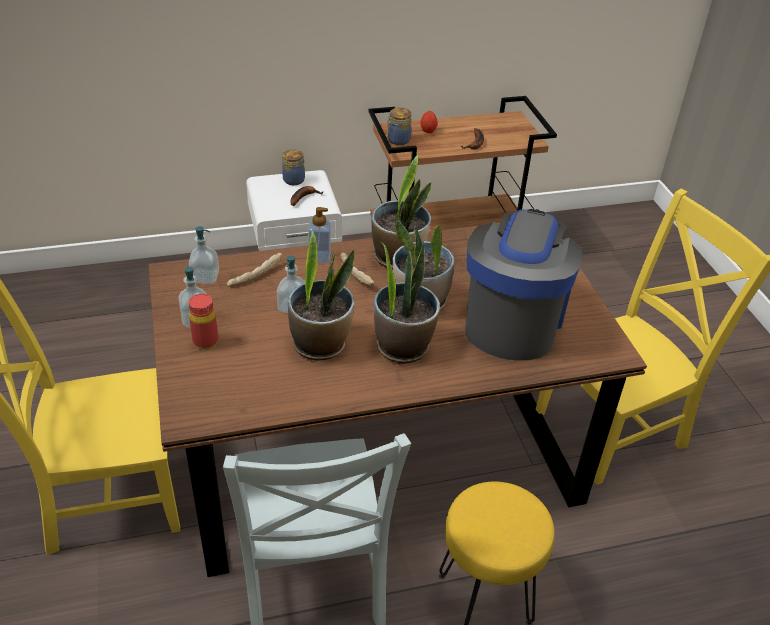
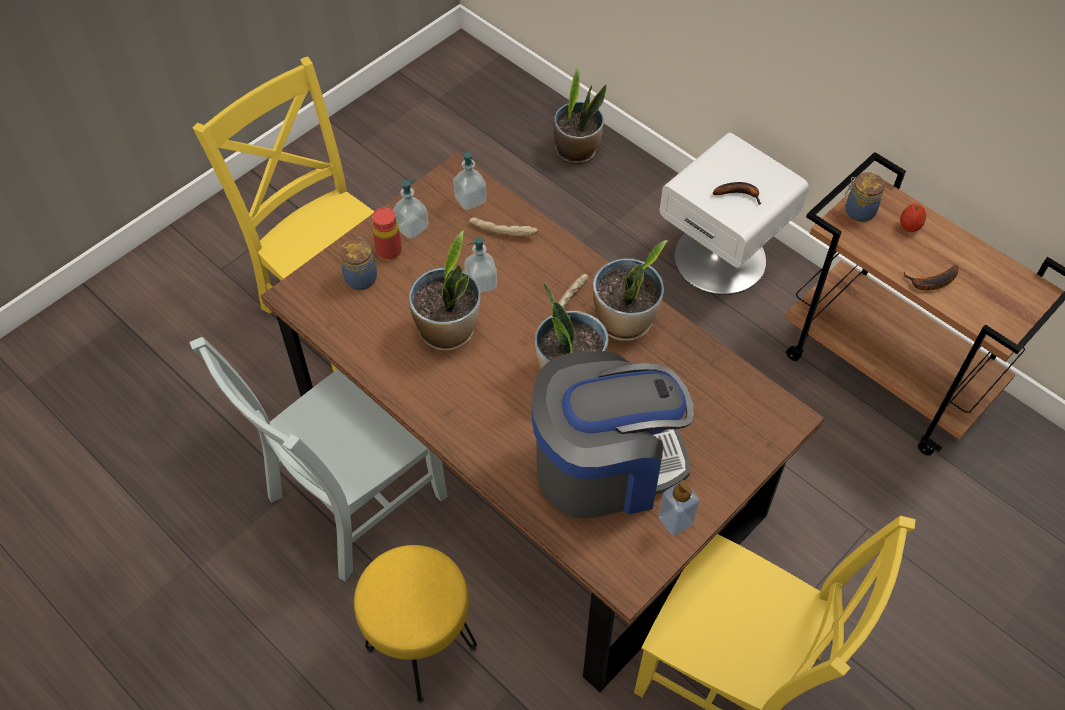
camera: 60 degrees right, 15 degrees up
(293, 180) = (761, 167): jar -> jar (361, 277)
(319, 257) = (570, 261): soap dispenser -> soap dispenser (675, 520)
(402, 346) = (493, 393): potted plant -> potted plant (577, 151)

